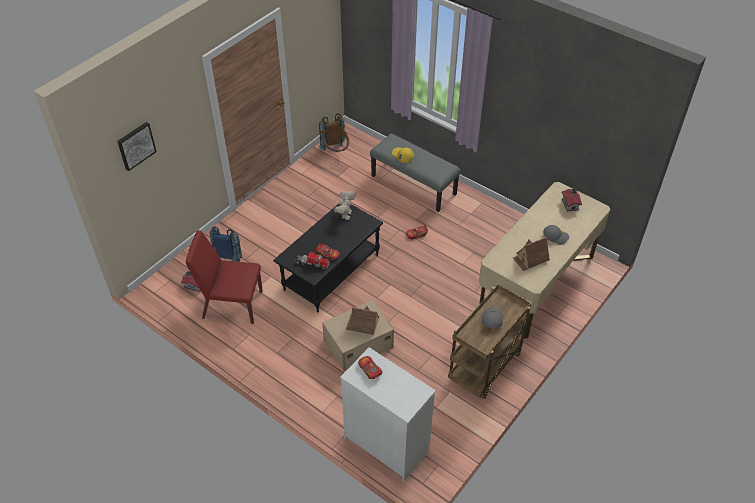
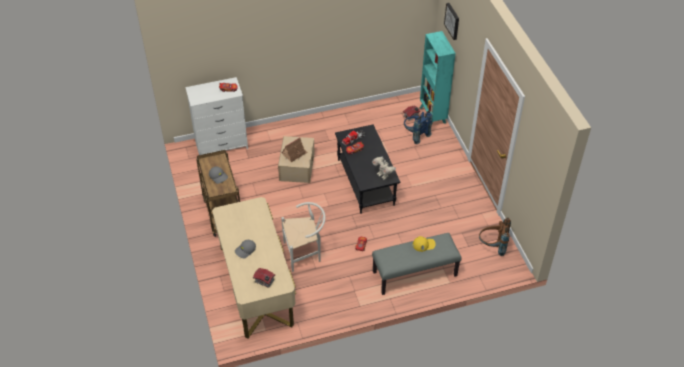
camera: 125 degrees right, 0 degrees up
(180, 267) = (432, 115): none -> turquoise bookcase
(231, 305) = (379, 125): red chair -> none
(465, 269) = (305, 253): none -> white chair
(530, 259) = (241, 223): toy house -> none

